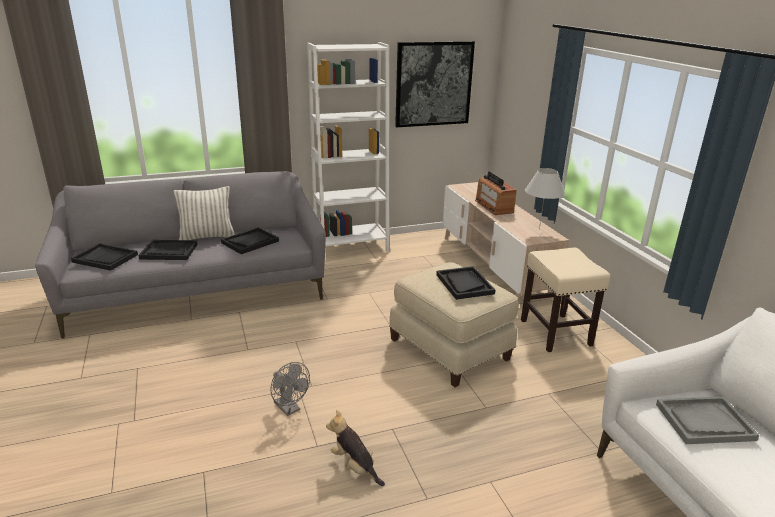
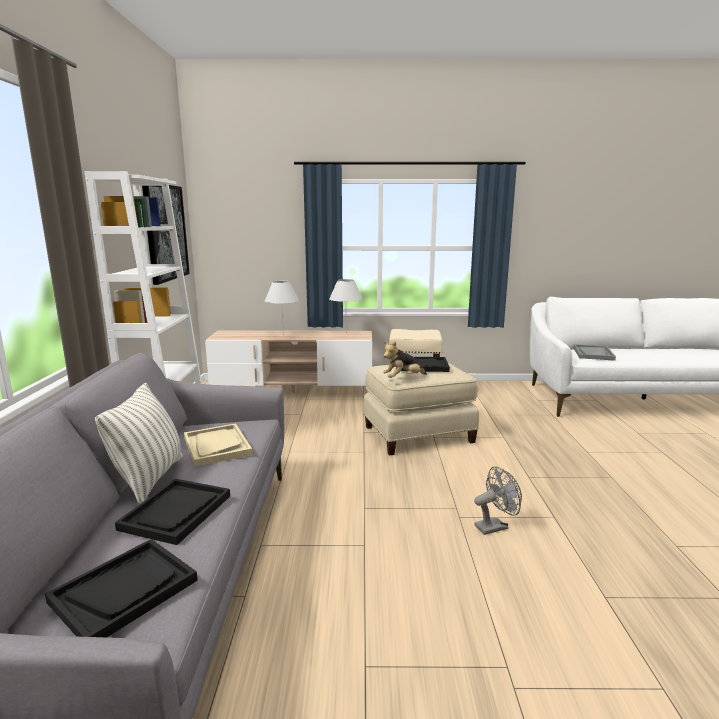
camera: 70 degrees left, 10 degrees down
(250, 242) = (217, 446): black tray -> beige tray
(355, 466) = (580, 501): plush toy -> plush toy (403, 378)
(493, 206) = (283, 335): radio -> white table lamp

